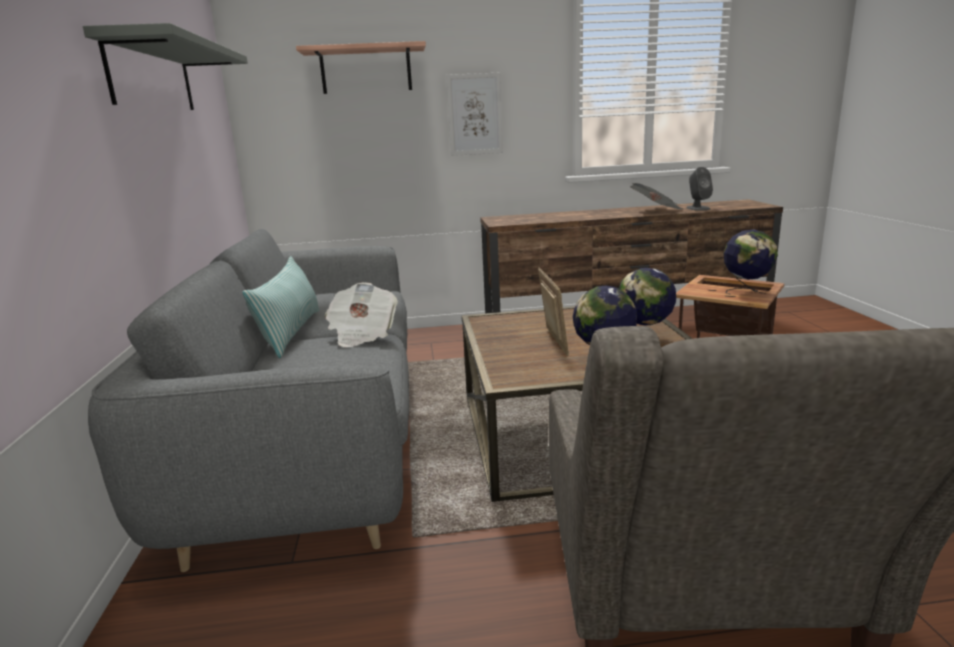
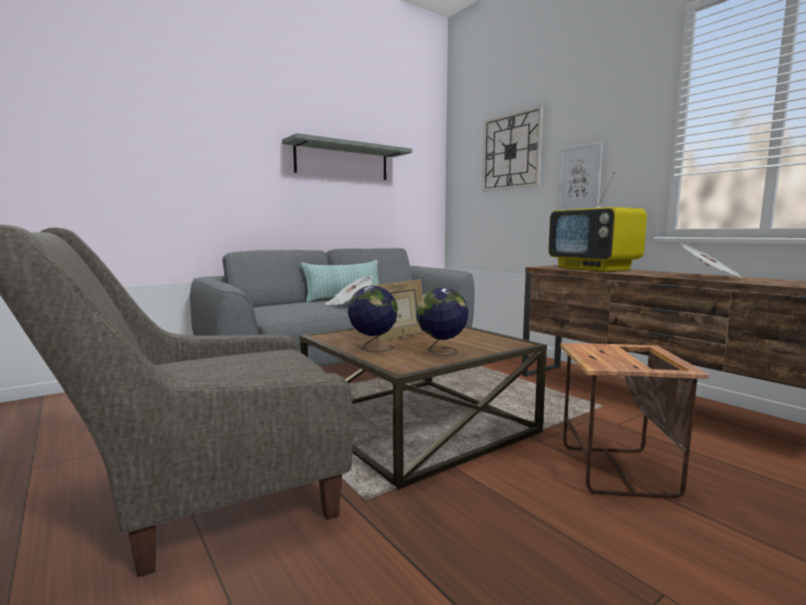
camera: 60 degrees right, 10 degrees down
(366, 70) = (511, 151): shelf -> wall clock
(544, 216) = (594, 268): none -> television
(698, 208) = (773, 282): grey speaker -> none
(746, 291) = (623, 361): globe -> none

